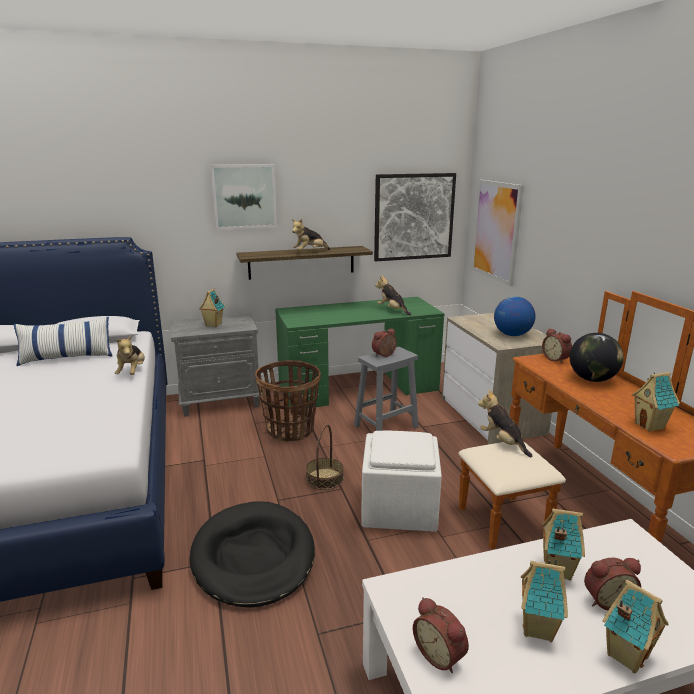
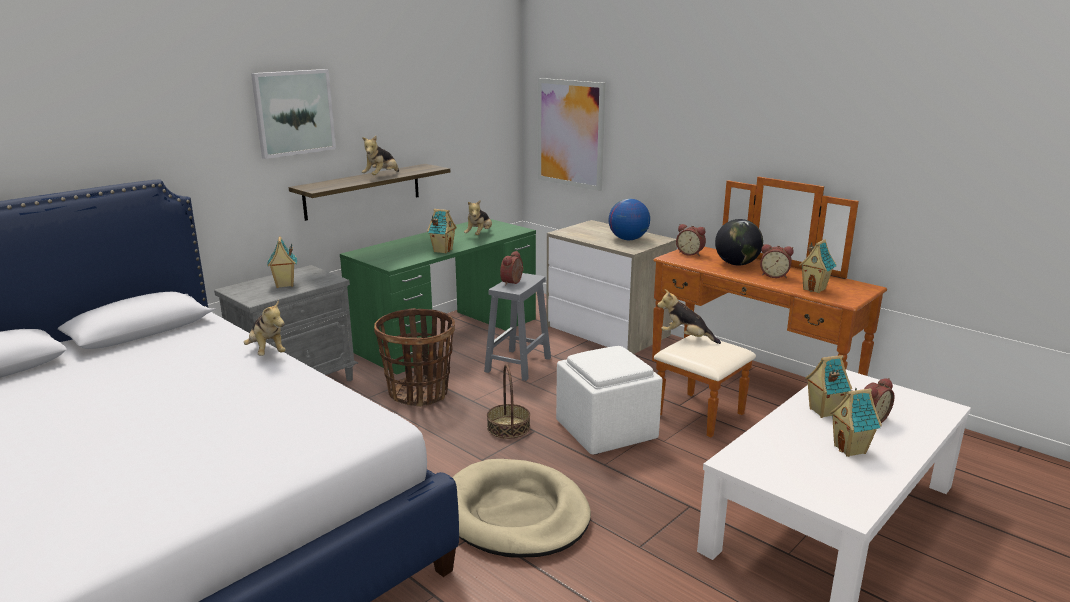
camera: 30 degrees left, 0 degrees up
(67, 358) = (141, 356): pillow -> none
(253, 557) = (515, 514): black dog bed -> beige dog bed
(392, 310) = (479, 235): plush toy -> plush toy turned 90 degrees counterclockwise
(414, 217) = (473, 124): picture -> none
(440, 654) = (811, 486): alarm clock -> alarm clock (774, 275)
(626, 655) = (911, 445): toy house -> toy house (442, 250)

